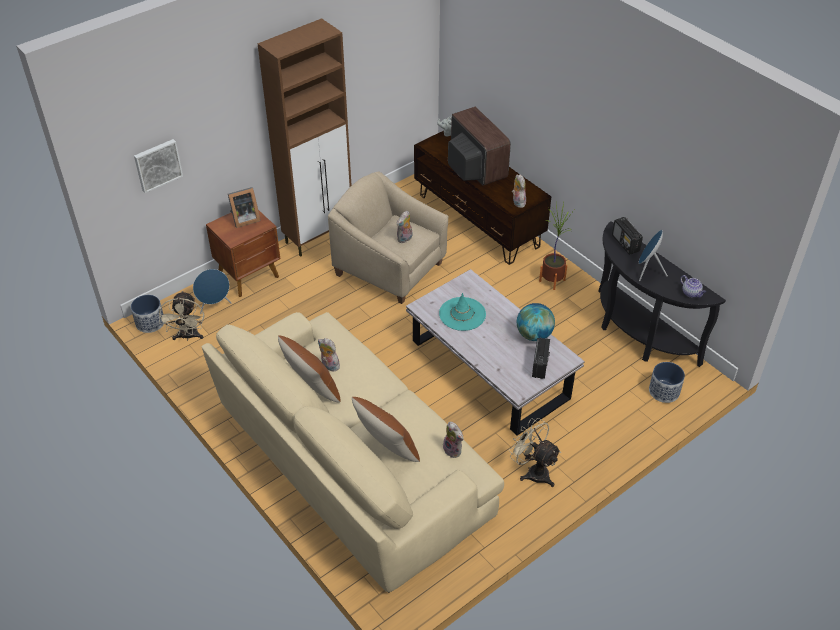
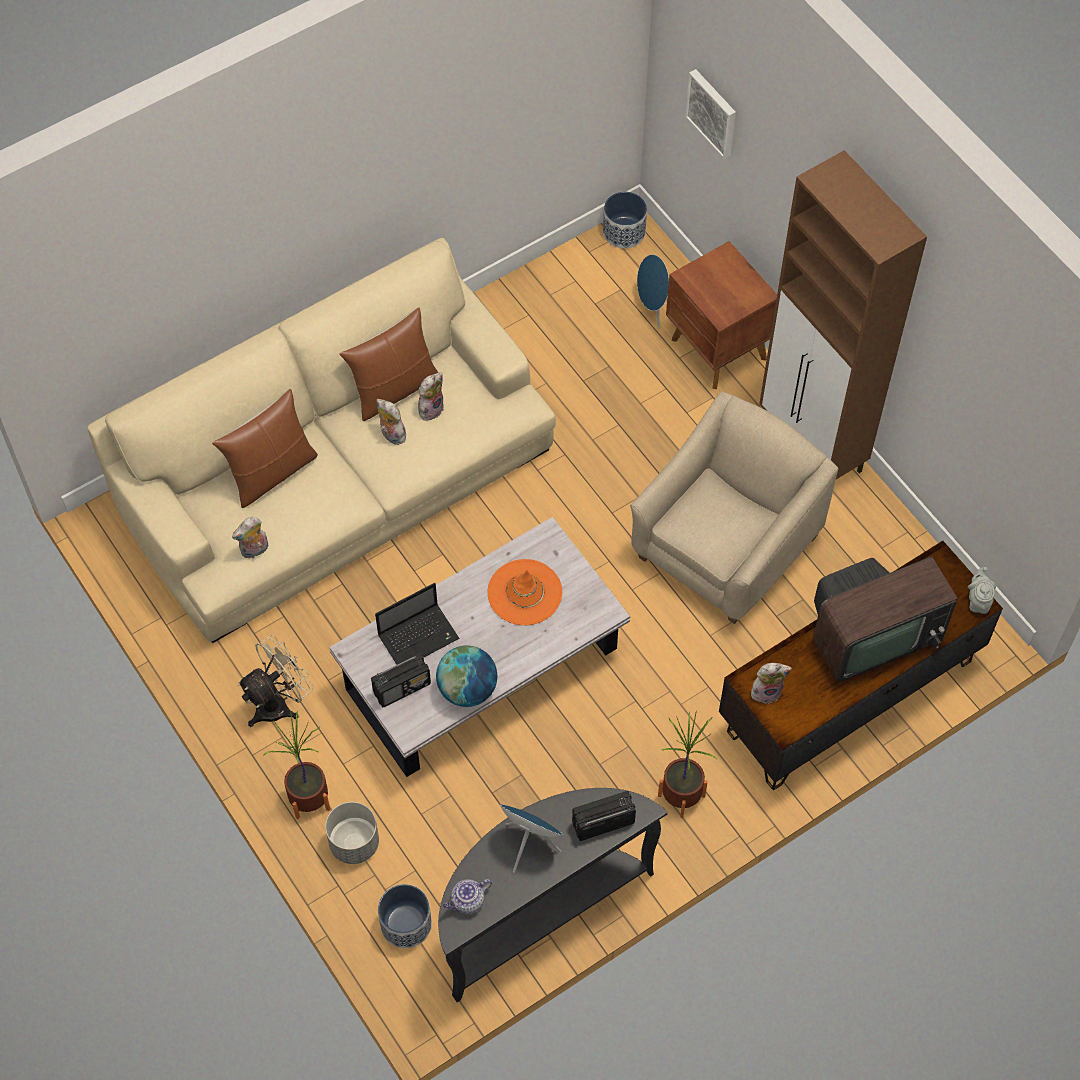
camera: 95 degrees right, 15 degrees up
(188, 337) = (591, 279): beige fan -> none
(244, 219) = (738, 289): picture frame -> none
(405, 239) = (706, 523): plush toy -> plush toy (391, 435)
(462, 314) = (524, 592): turquoise hat -> orange hat
(502, 360) = (419, 636): none -> laptop
(540, 365) = (402, 688): radio -> radio turned 45 degrees counterclockwise
(597, 447) = (309, 799): none -> potted plant
(620, 421) = (354, 843): none -> grey planter

